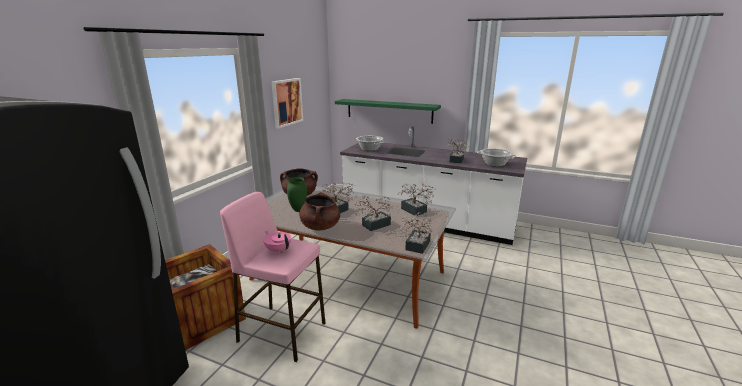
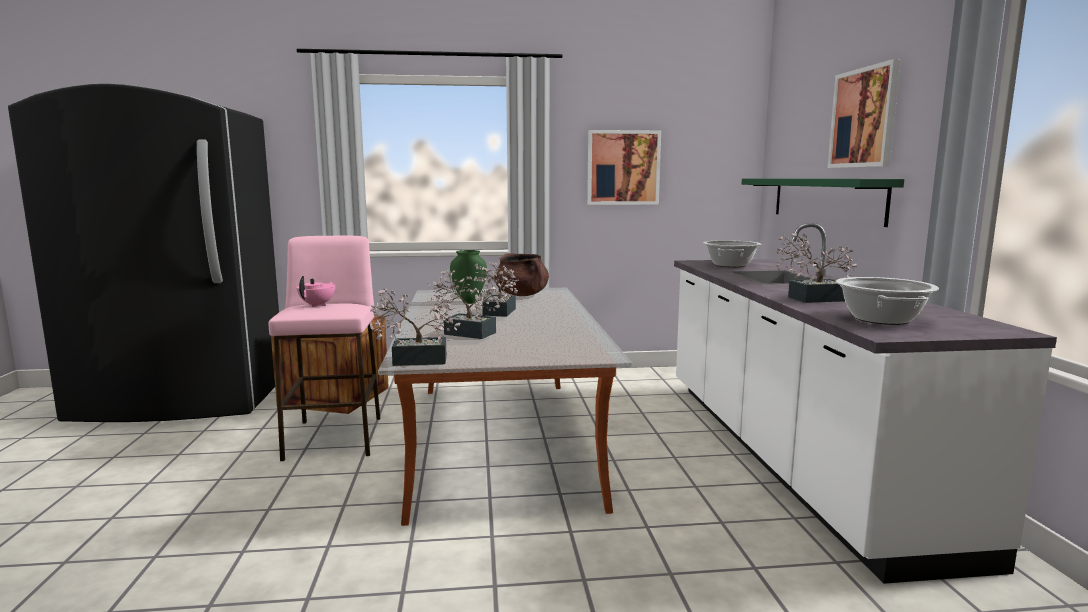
camera: 60 degrees right, 10 degrees down
(320, 226) = (429, 316): brown cooking pot -> none
(413, 77) = (864, 118): none -> picture
(415, 211) = (560, 343): potted plant -> none

